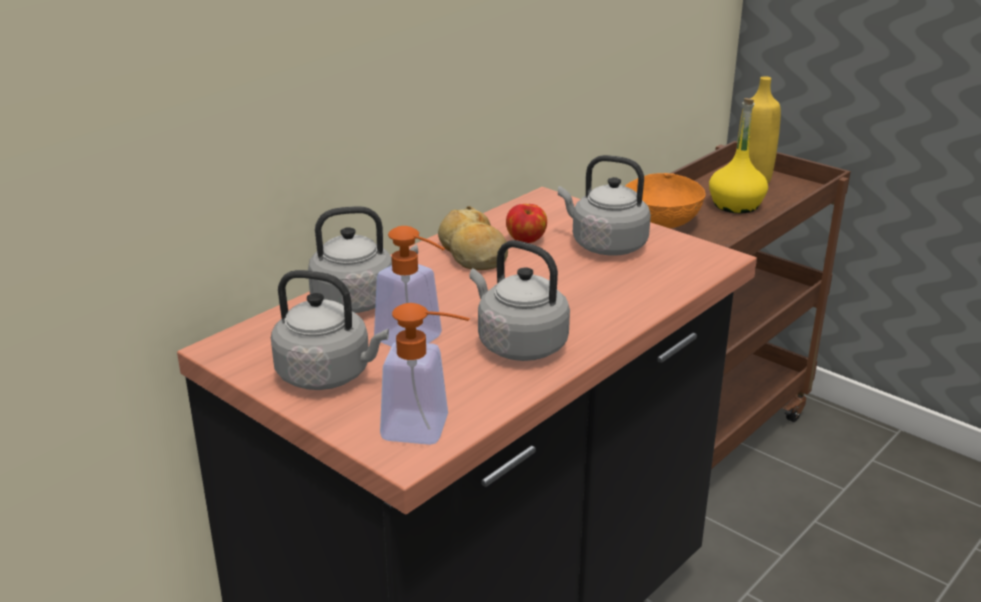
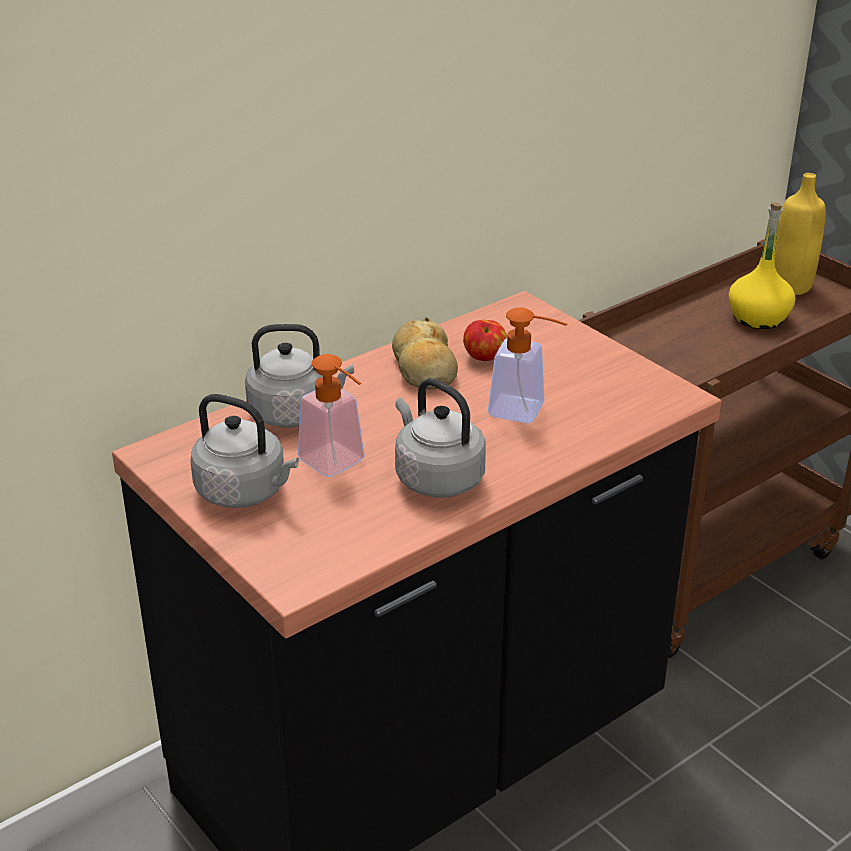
camera: 10 degrees right, 5 degrees up
(428, 429) = (322, 559): soap dispenser -> soap dispenser (526, 411)
(605, 245) = (564, 371): grey kettle -> none
(660, 222) = (665, 332): orange bowl -> none

